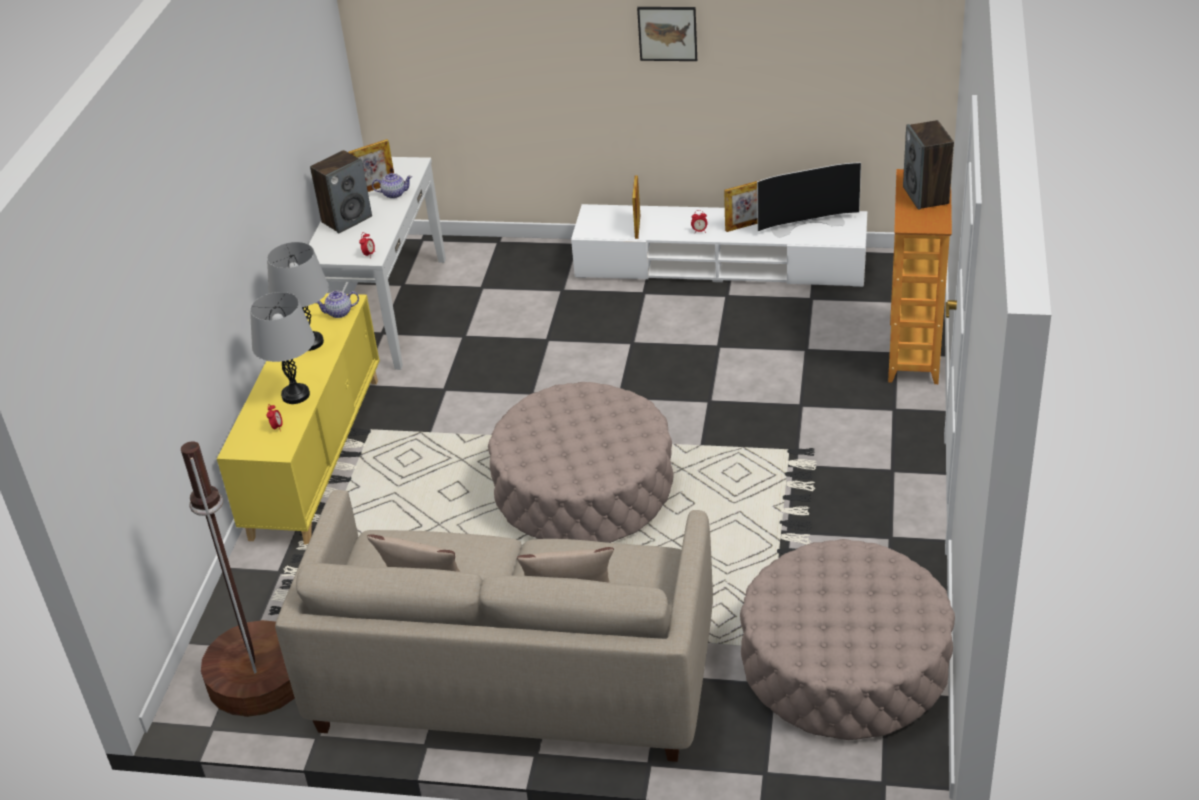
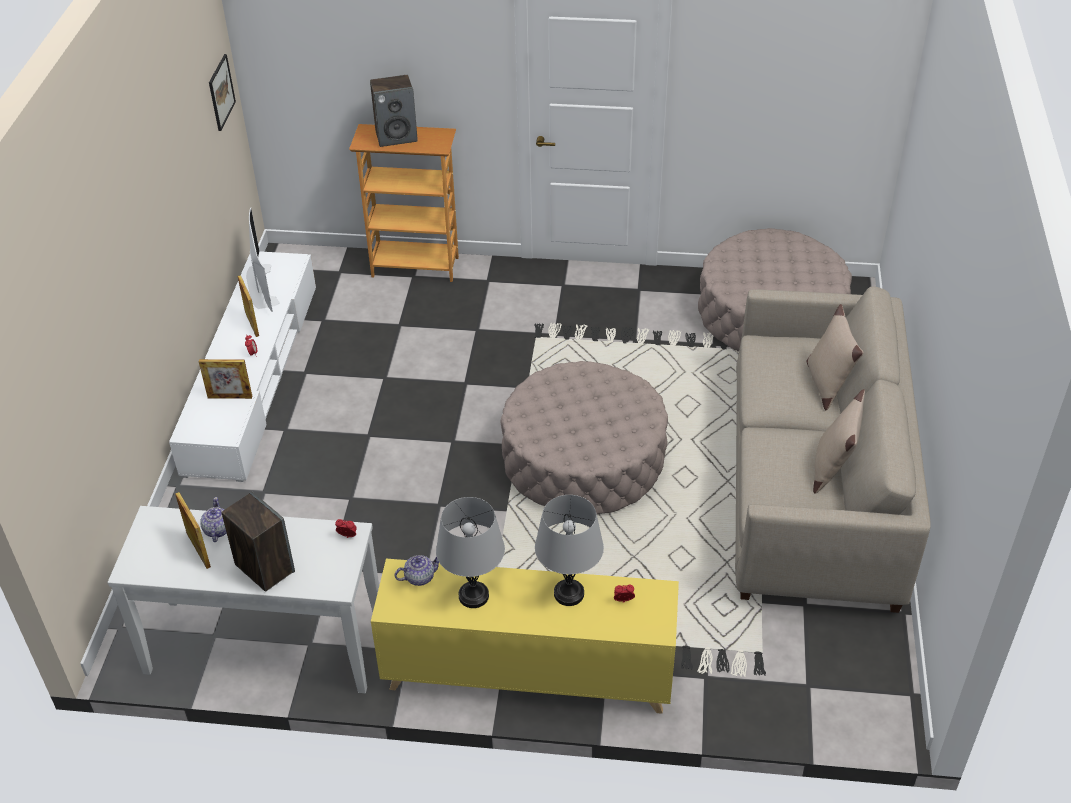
camera: 95 degrees left, 5 degrees up
(258, 677) = (845, 669): brown floor lamp -> none
(339, 313) = (419, 577): teapot -> teapot turned 90 degrees counterclockwise
(667, 33) = (150, 213): picture -> picture (221, 92)

